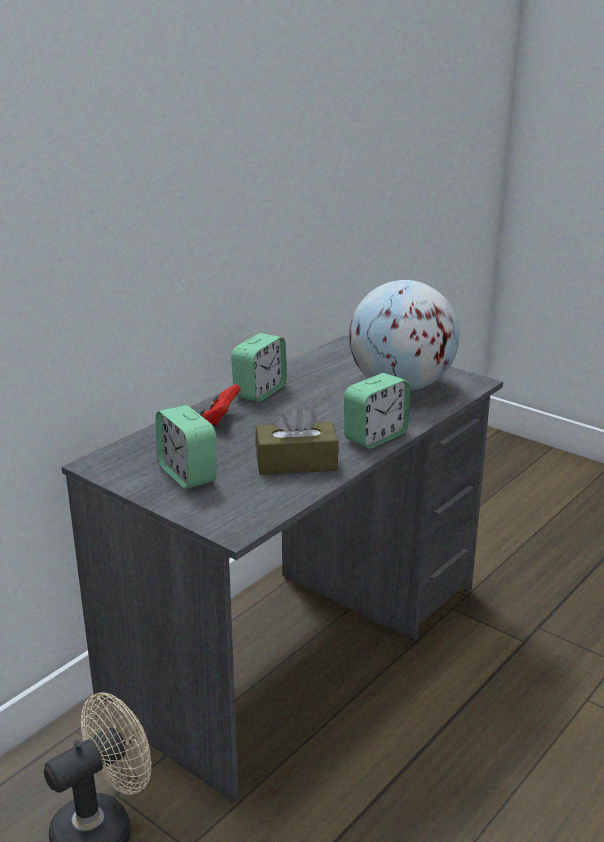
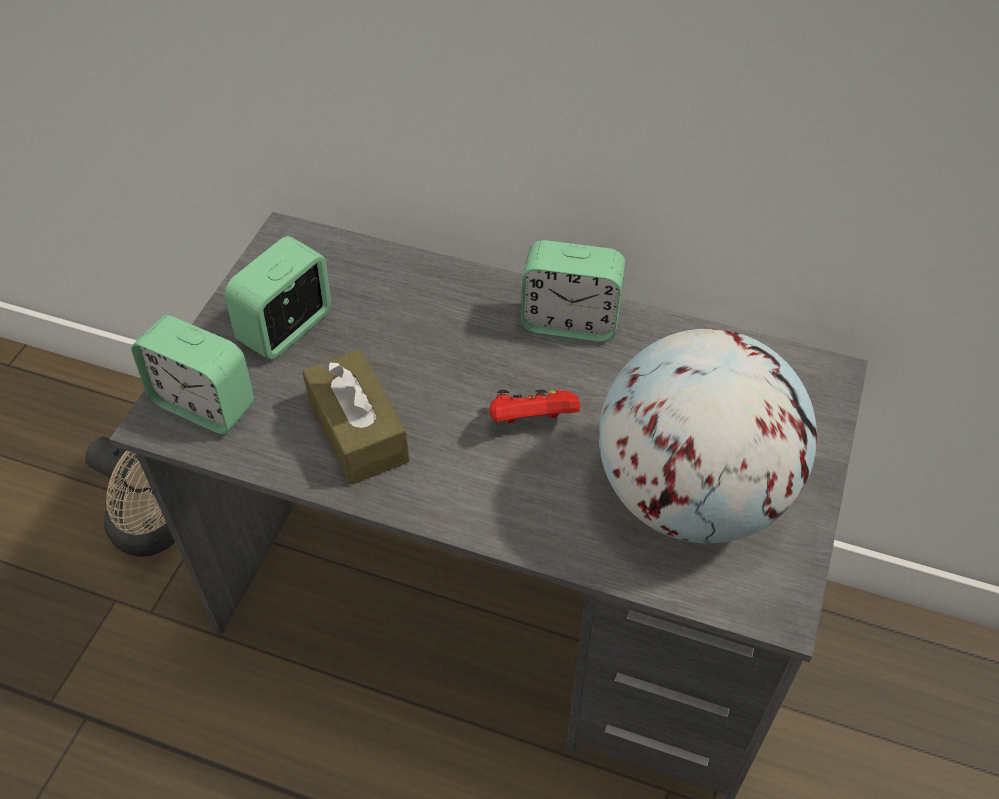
camera: 70 degrees right, 25 degrees up
(220, 420) = (455, 309): red game controller -> red game controller (531, 421)
(375, 437) = (479, 505): alarm clock -> alarm clock (204, 404)

